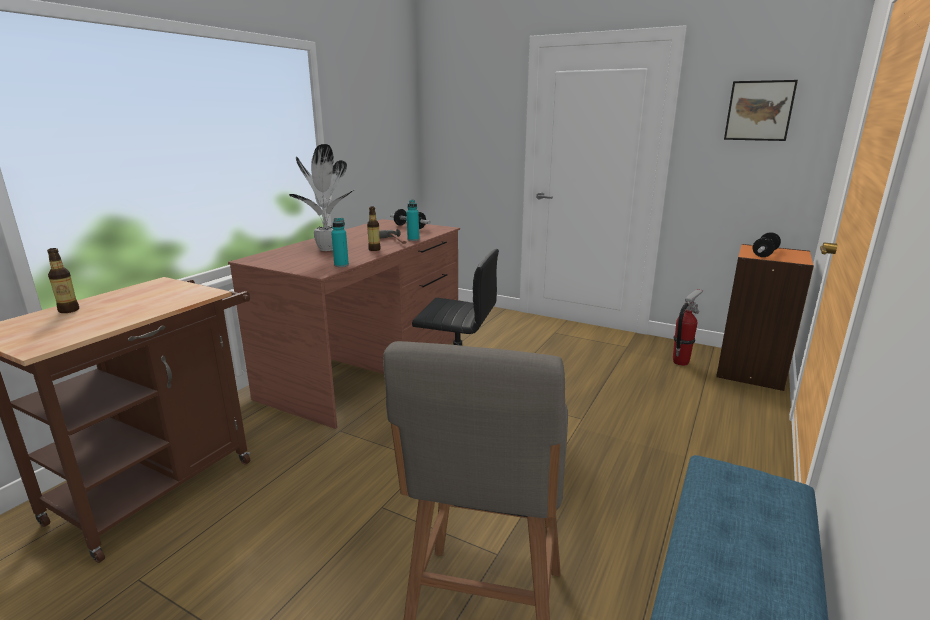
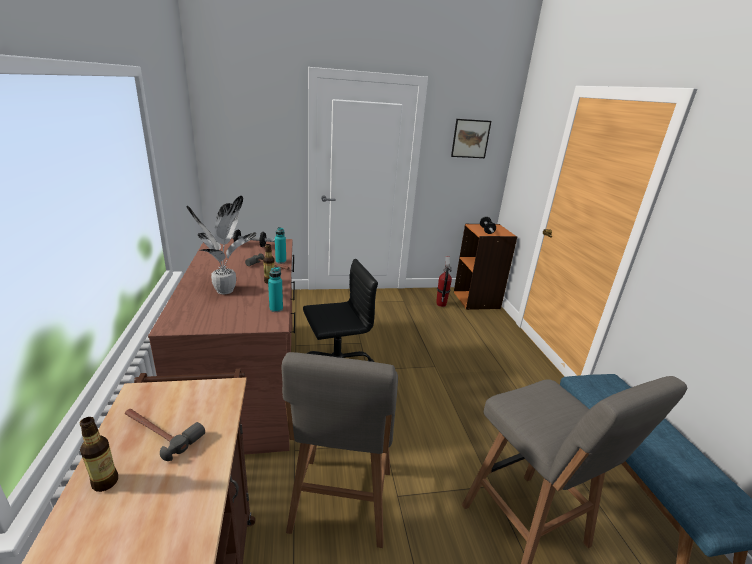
camera: 40 degrees left, 5 degrees up
(131, 300) = (159, 432): none -> hammer
(325, 486) = (341, 504): none -> grey stool

